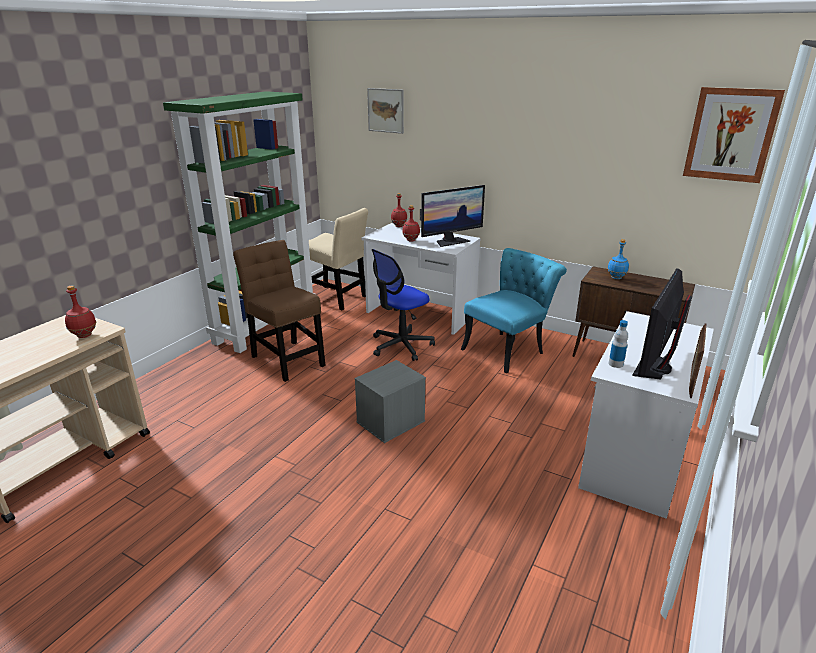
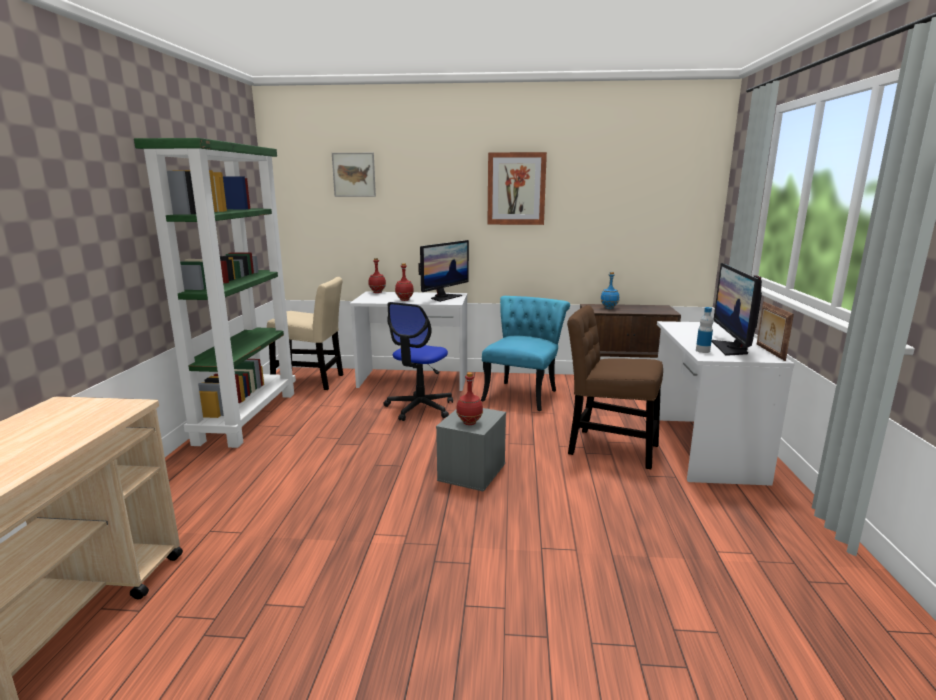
camera: 25 degrees left, 10 degrees down
(84, 335) = (104, 415): red bottle -> red bottle (469, 423)
(286, 359) = (302, 442): brown chair -> brown chair (608, 448)
(731, 135) = (681, 175): picture -> picture (516, 189)

